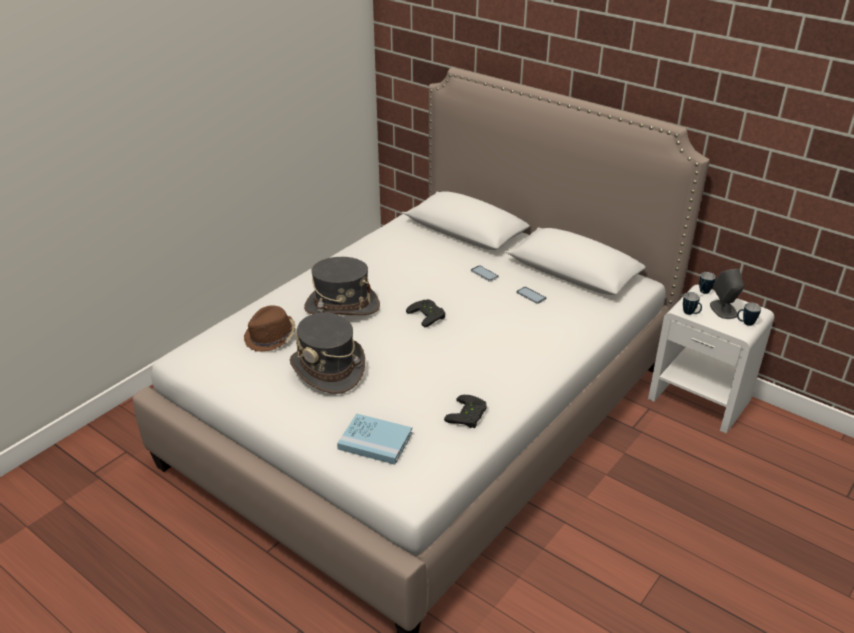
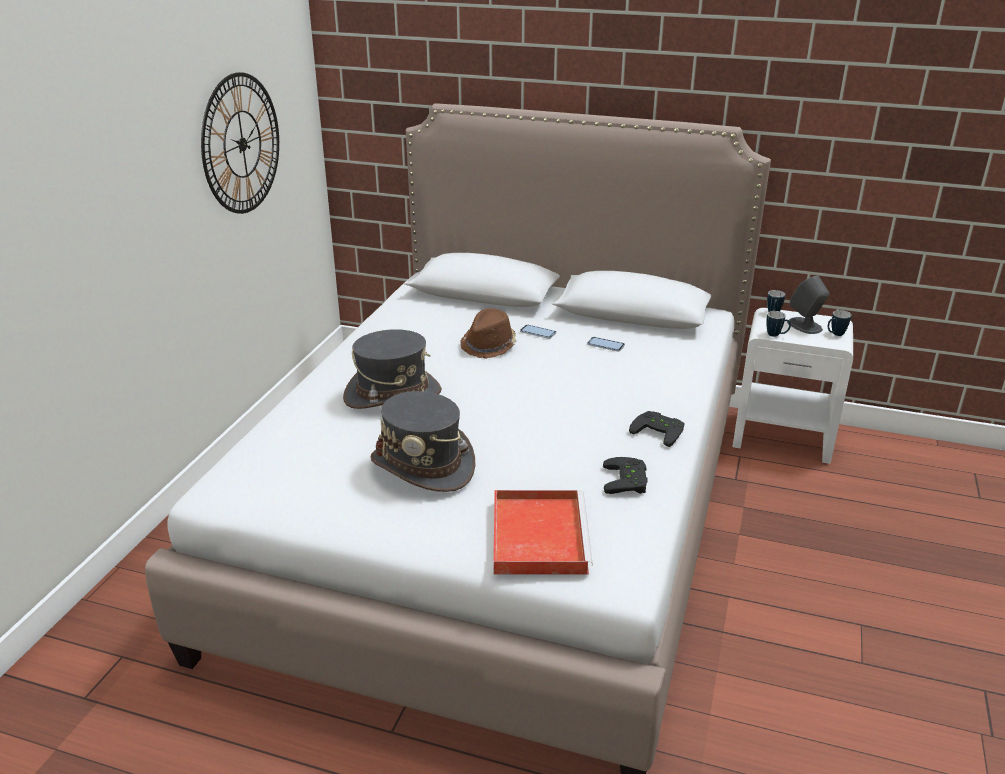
camera: 20 degrees left, 5 degrees down
(271, 337) = (324, 445): brown hat -> brown hat (489, 345)
(290, 88) = (242, 144): none -> wall clock
(375, 441) = (538, 534): blue book -> red tray
(428, 315) = (505, 384): black game controller -> black game controller (659, 430)

